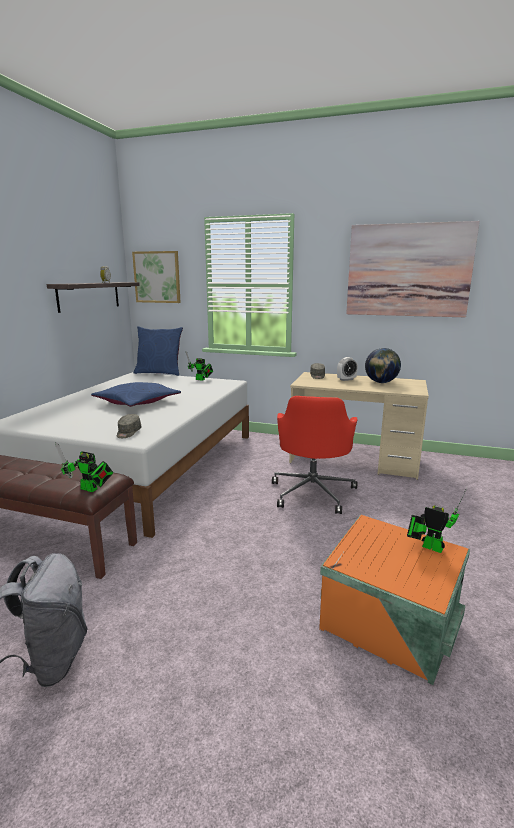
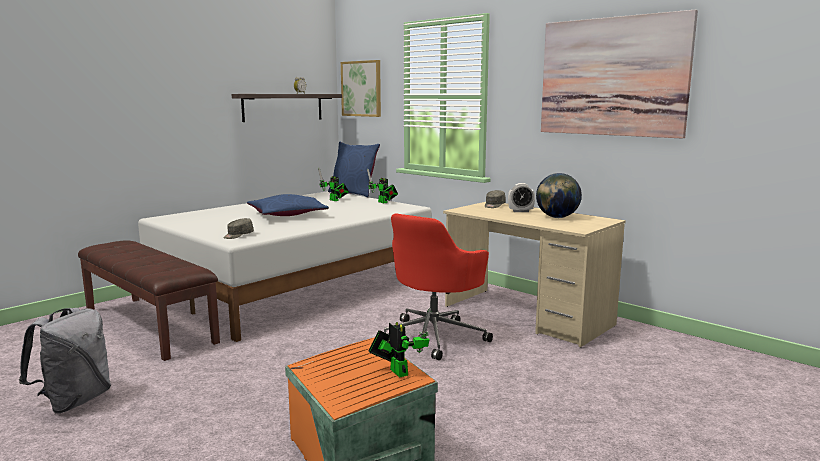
camera: 25 degrees right, 5 degrees down
(91, 489) = (167, 275): toy robot -> toy robot (335, 200)

